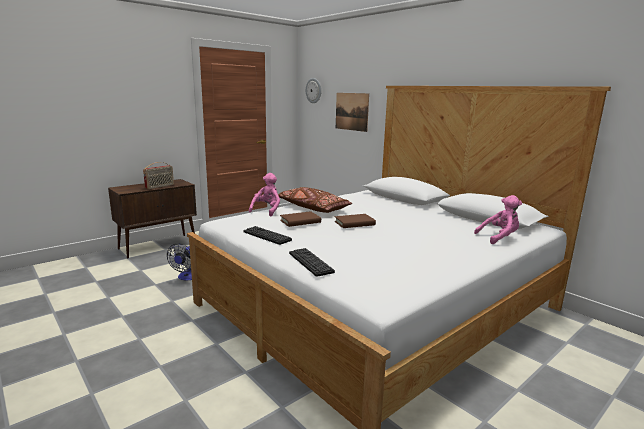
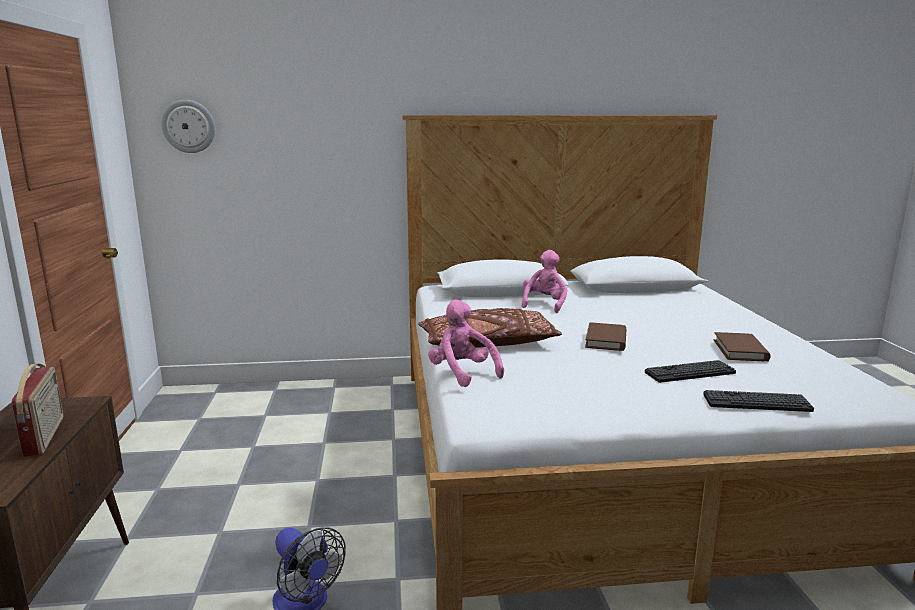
camera: 55 degrees left, 0 degrees up
(267, 236) = (614, 403): keyboard -> keyboard (690, 372)
(300, 221) = (570, 365): brown book -> brown book (740, 350)
(351, 111) = (309, 164): picture -> none
(499, 238) = (706, 302): pink plush toy -> pink plush toy (544, 304)

